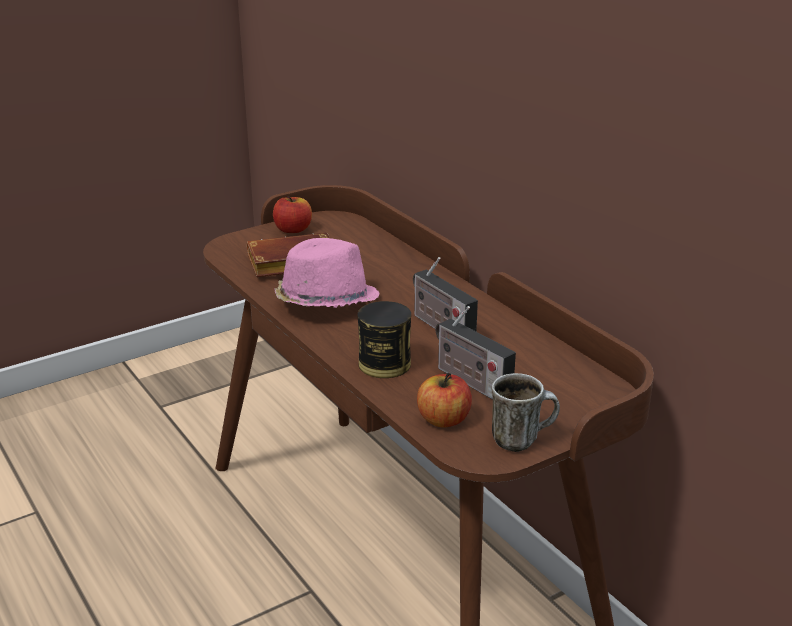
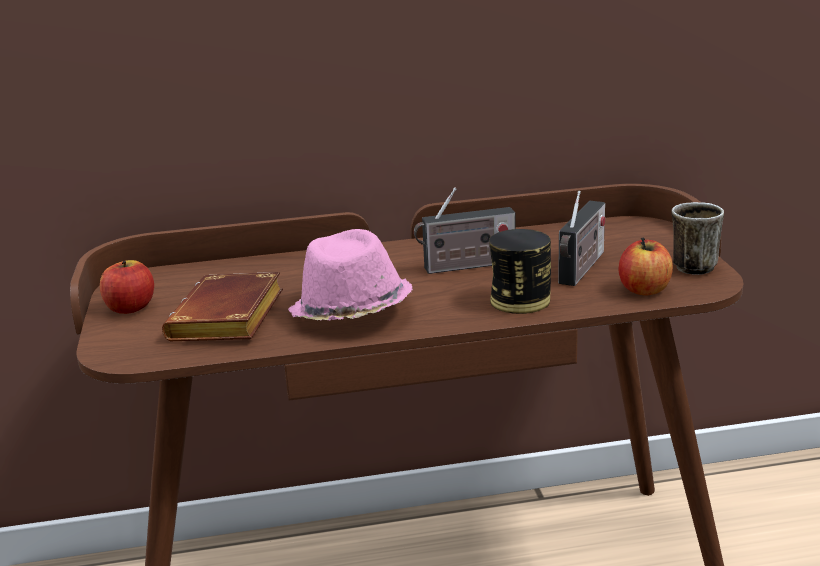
camera: 65 degrees left, 5 degrees down
(470, 382) = (581, 269): radio -> radio turned 45 degrees counterclockwise

